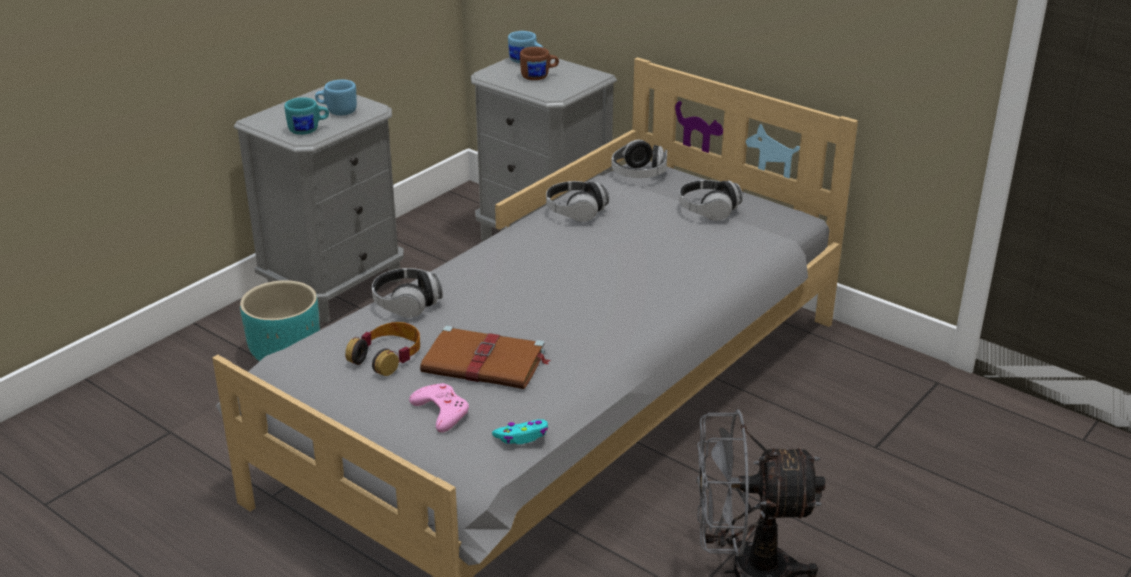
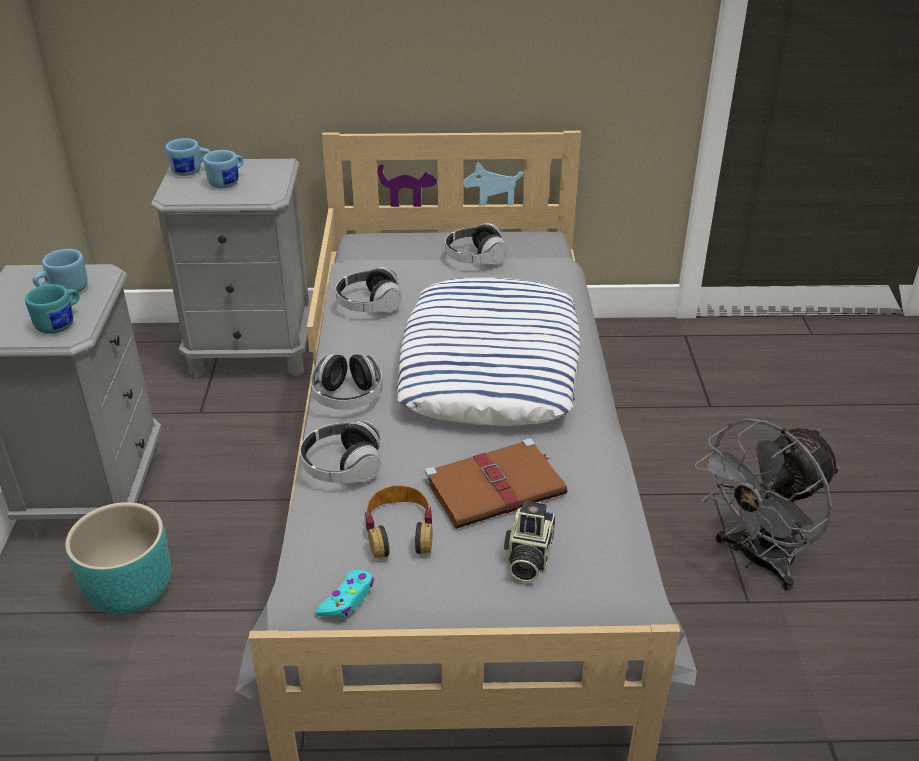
camera: 40 degrees left, 5 degrees up
(441, 411) = (527, 557): pink game controller -> camera
(522, 437) = (625, 540): turquoise game controller -> turquoise game controller (347, 599)
(539, 77) = (228, 182): brown mug -> blue mug
(602, 287) = (490, 364): none -> pillow
(639, 174) = (372, 249): headphones -> headphones (348, 397)

